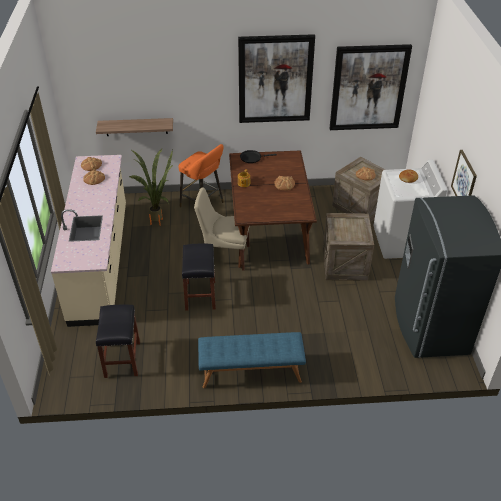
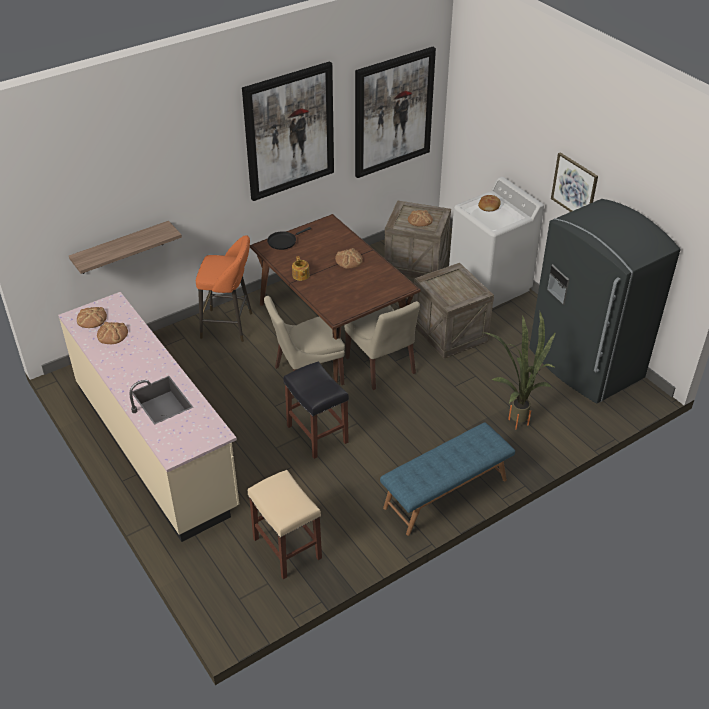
camera: 30 degrees left, 0 degrees up
(122, 359) = (286, 548): black stool -> beige stool
(158, 219) = (186, 364): potted plant -> potted plant (517, 417)
(278, 269) = (381, 367): none -> beige chair

